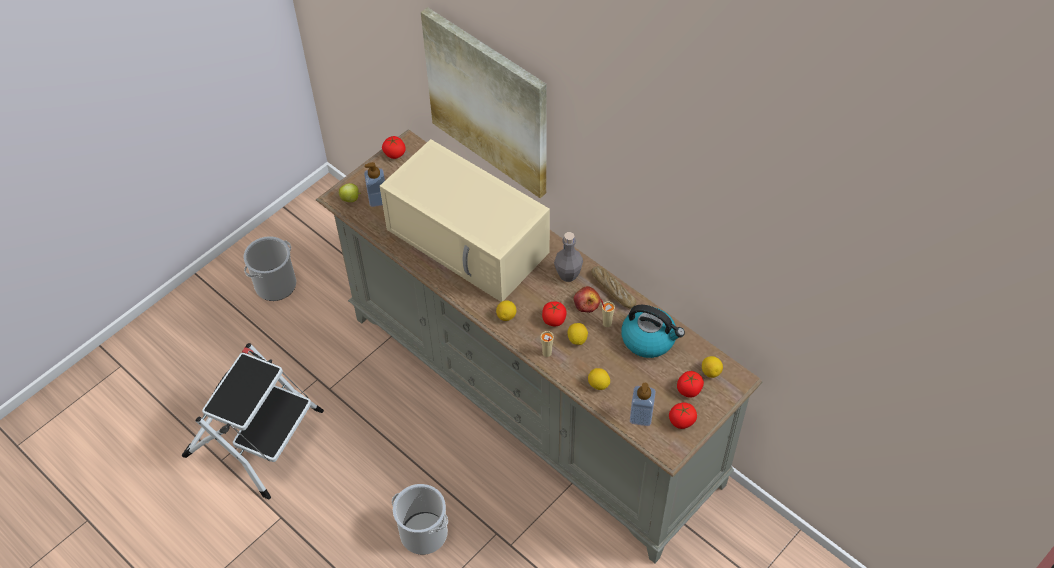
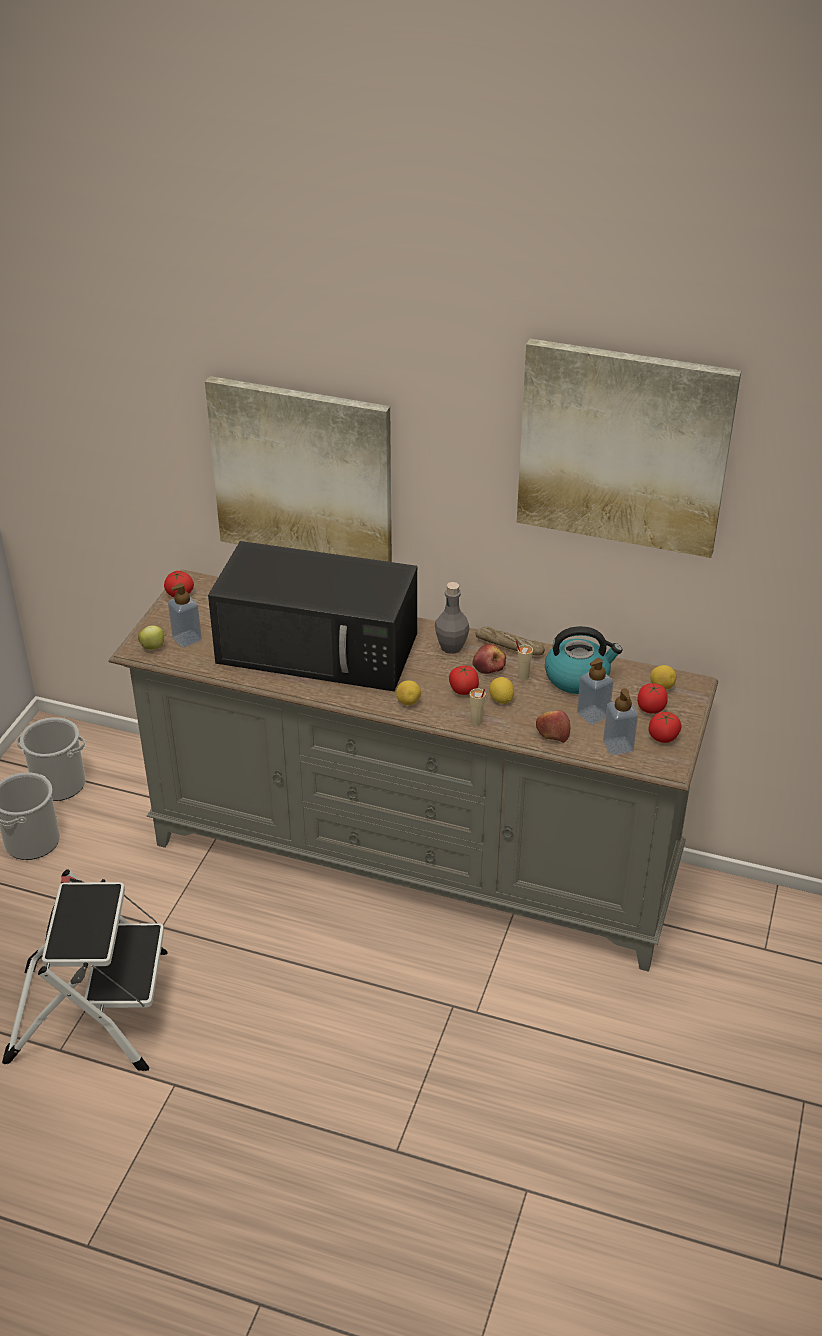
camera: 25 degrees left, 15 degrees down
(423, 533) = (365, 1037): bucket -> bucket (59, 784)
(470, 241) = (320, 648): beige microwave -> black microwave
(598, 384) = (552, 732): lemon -> apple
(639, 380) = (593, 715): none -> soap dispenser
(707, 189) = (623, 447): none -> picture

